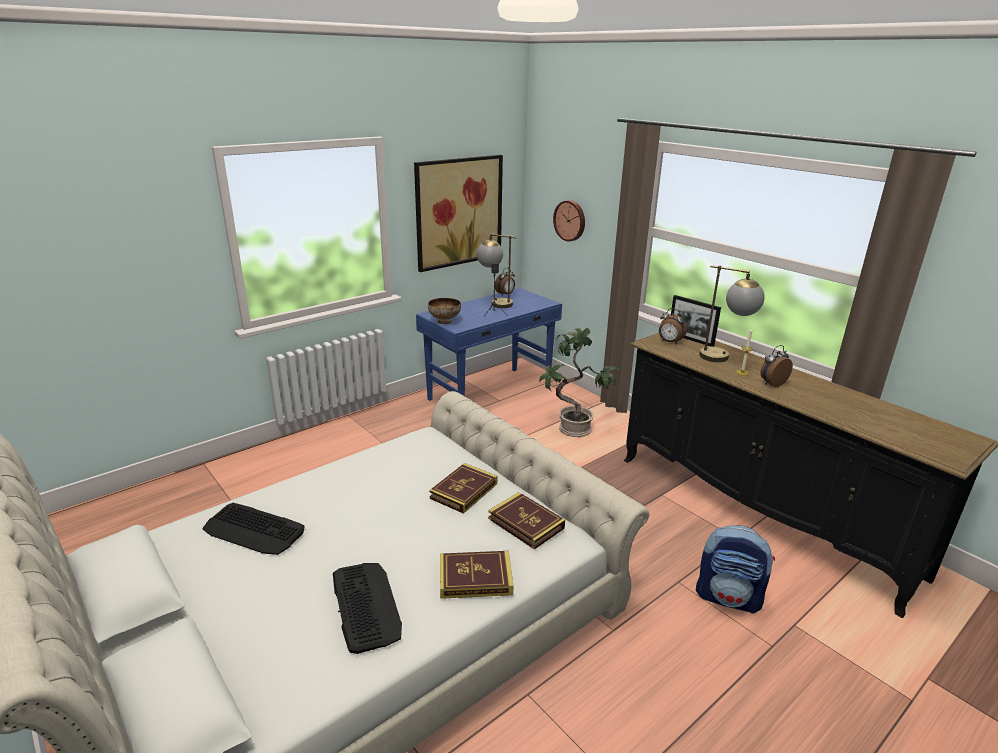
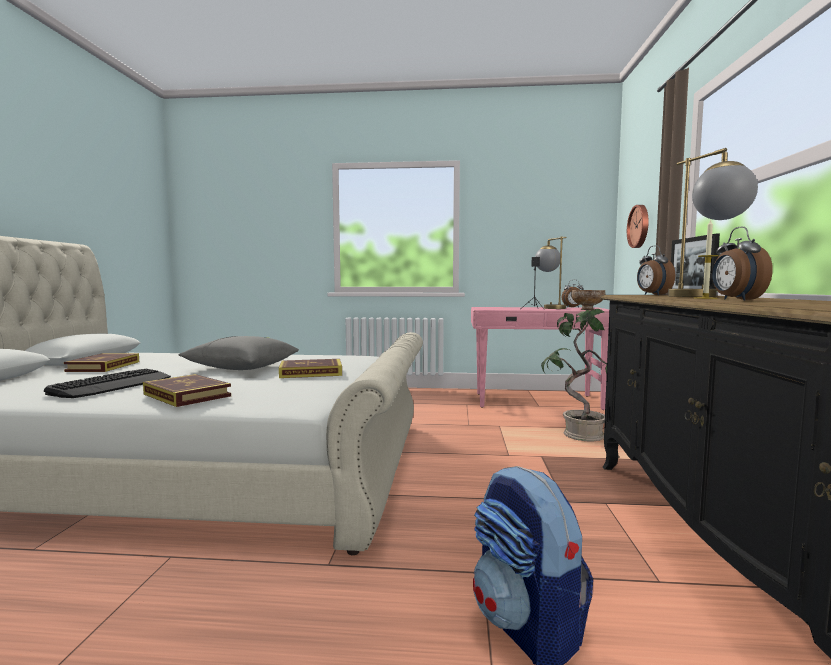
camera: 45 degrees right, 20 degrees down
(254, 530) = (174, 358): keyboard -> none
(382, 512) = (242, 368): none -> grey pillow
(444, 322) = (481, 308): bowl -> bowl (587, 309)
(458, 212) = (533, 228): picture -> none
(490, 393) = (537, 401): blue console table -> pink console table
(526, 523) = (296, 388): book -> book (104, 366)
(771, 383) = (736, 300): alarm clock -> alarm clock turned 105 degrees counterclockwise

